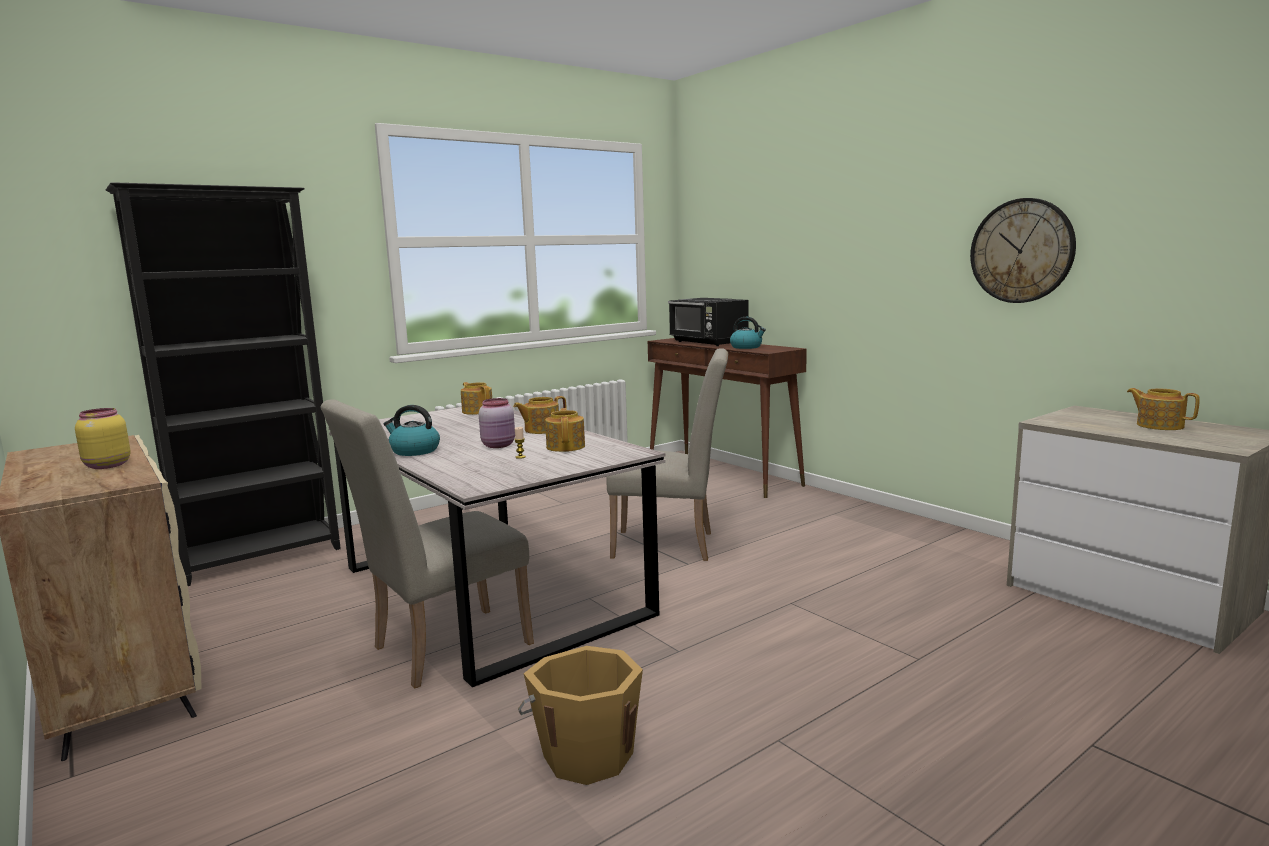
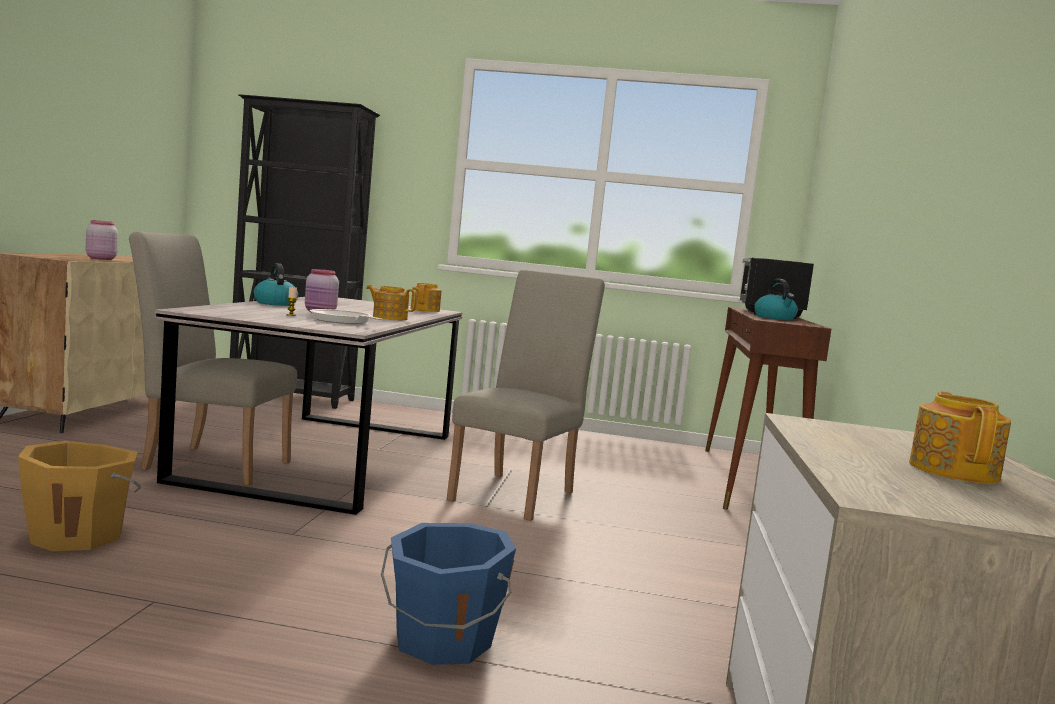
camera: 45 degrees right, 5 degrees down
(106, 466) = (100, 258): yellow jar -> pink jar
(566, 446) = (342, 321): teapot -> frying pan
(672, 545) = (518, 493): beige chair -> beige chair turned 120 degrees counterclockwise
(914, 645) = (442, 640): none -> blue bucket
(1021, 251) = (986, 166): wall clock -> none

